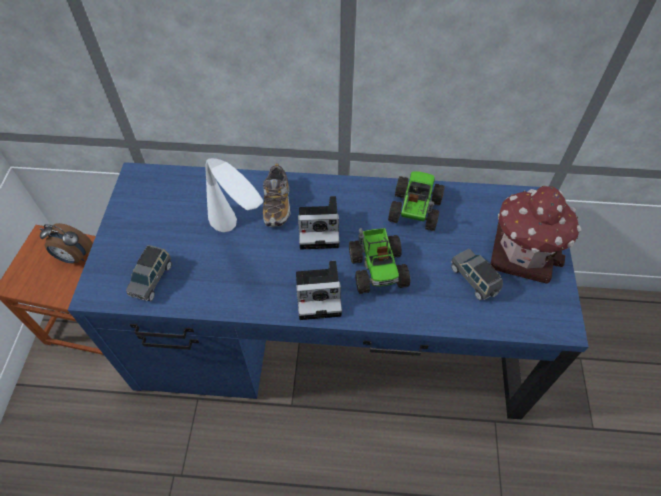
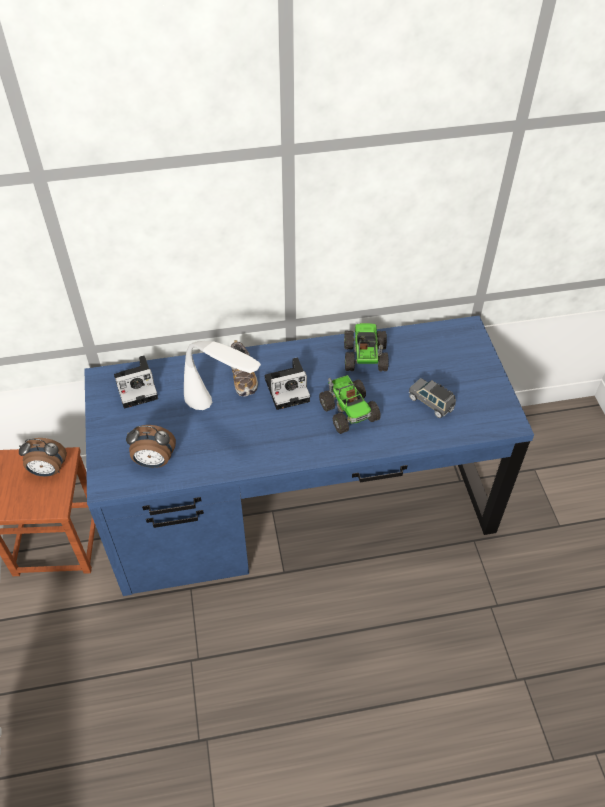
camera: 15 degrees left, 5 degrees down
(152, 279) = (154, 462): grey toy car -> alarm clock
(320, 294) = (307, 442): camera -> camera (138, 387)
(523, 251) = (464, 372): toy house -> none

